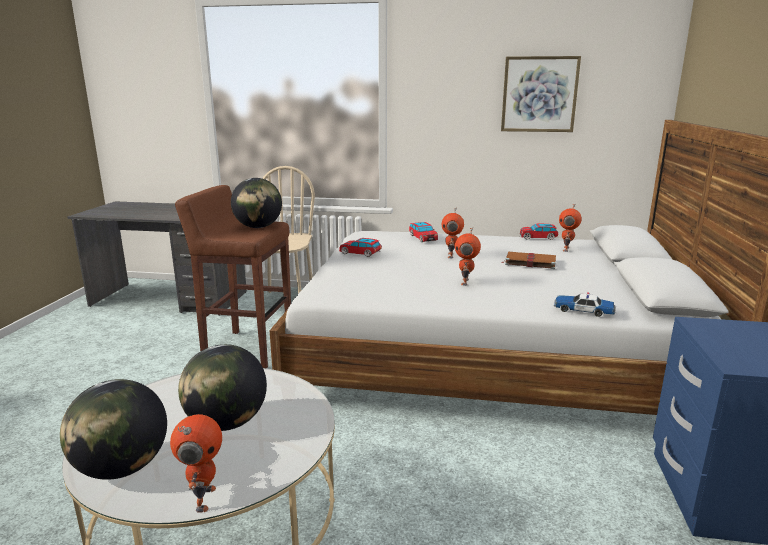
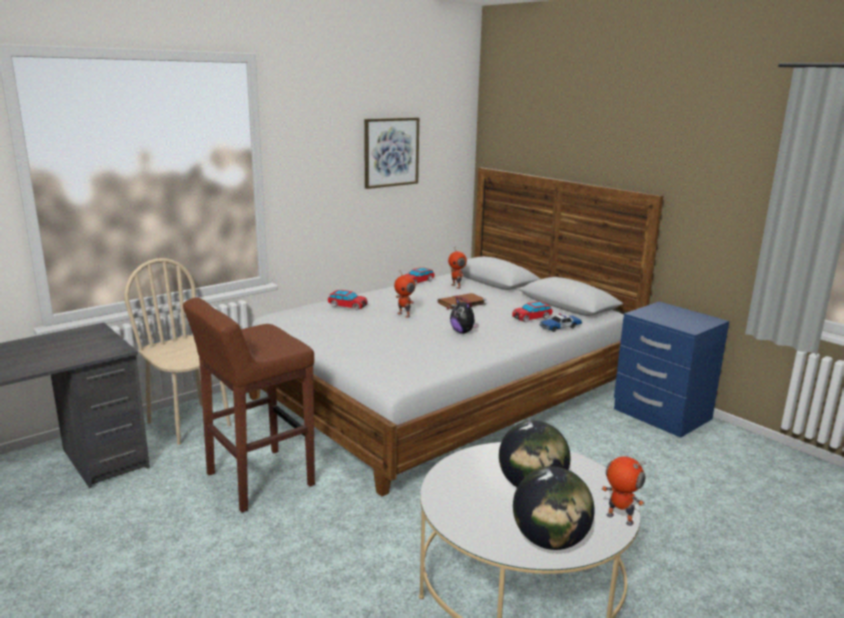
camera: 50 degrees left, 0 degrees up
(258, 227) = (267, 335): globe -> none
(360, 253) = (334, 336): toy car -> toy car (532, 318)
(466, 282) = (463, 332): toy robot -> plush toy

